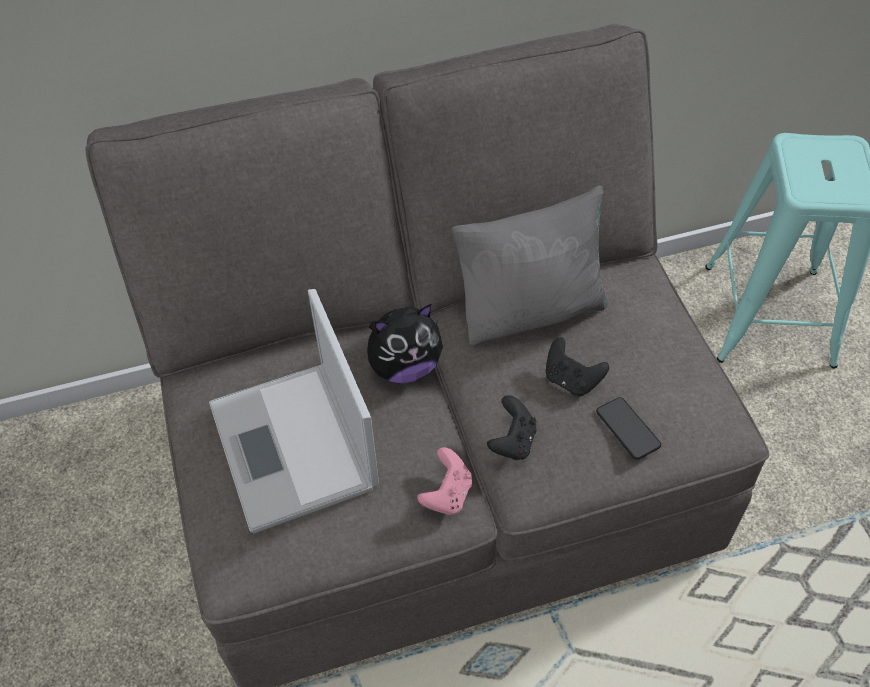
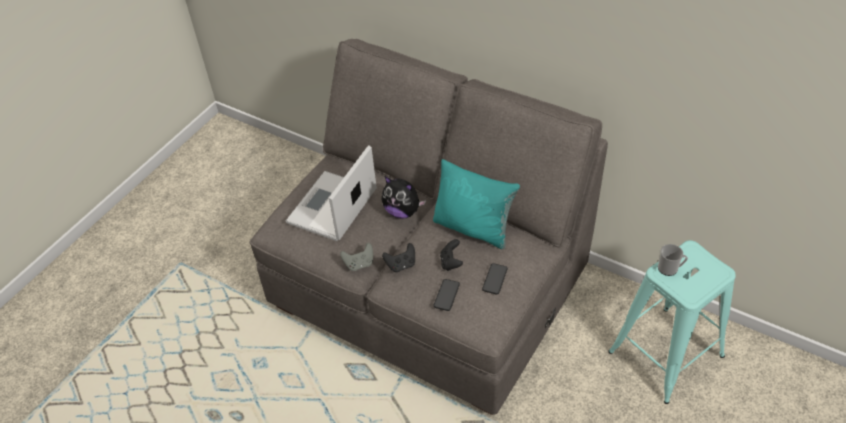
camera: 50 degrees right, 5 degrees down
(447, 494) = (359, 264): pink game controller -> grey game controller
(532, 310) = (473, 228): grey pillow -> turquoise pillow
(651, 355) = (494, 279): none -> phone
(806, 181) = (670, 269): none -> mug

